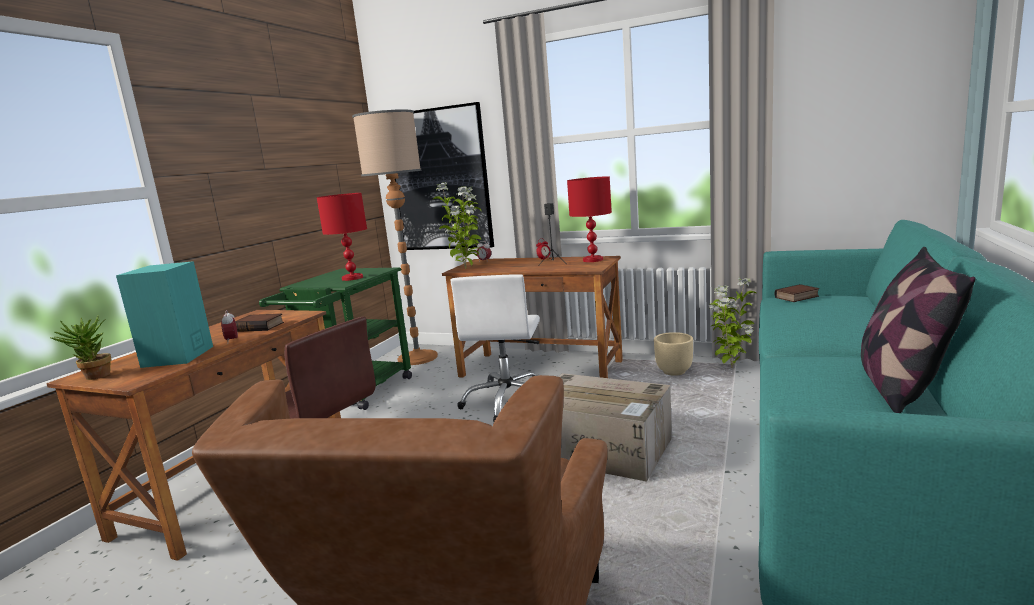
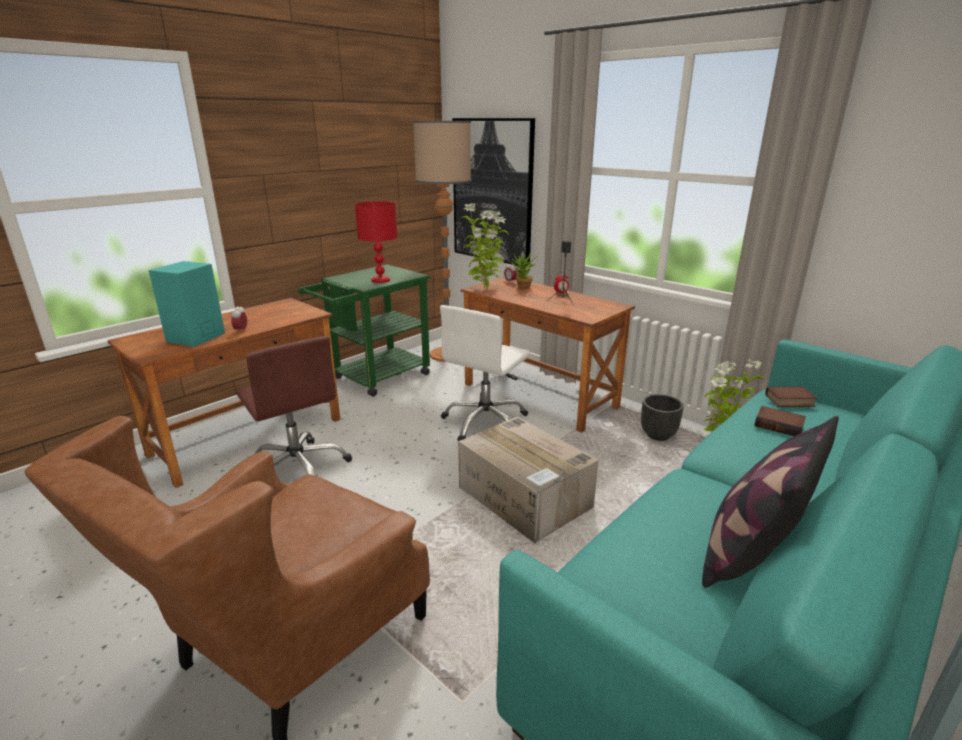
camera: 20 degrees right, 10 degrees up
(93, 377) = (134, 343): potted plant -> potted plant (522, 288)
(261, 326) = (273, 319): book -> book (779, 425)
(593, 260) = (602, 306): red table lamp -> none
(674, 372) = (658, 436): beige planter -> black planter

